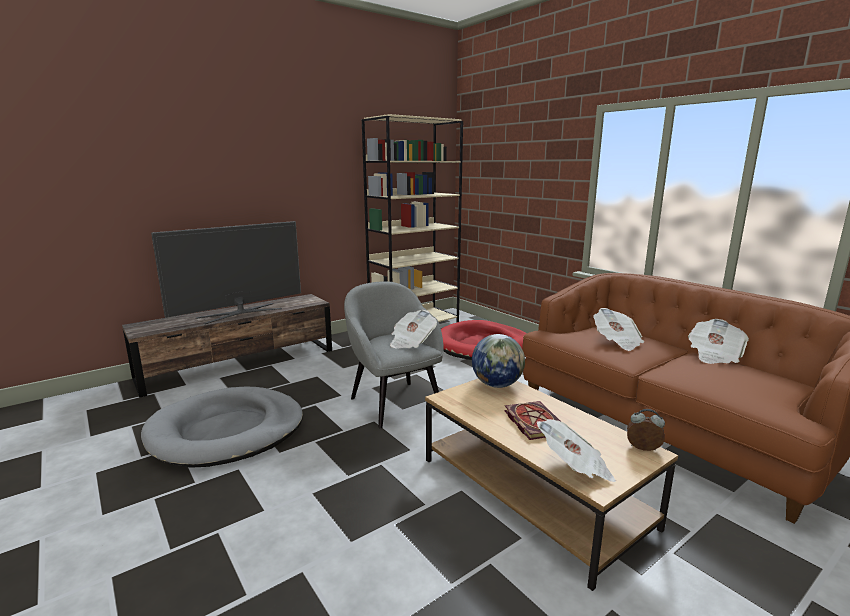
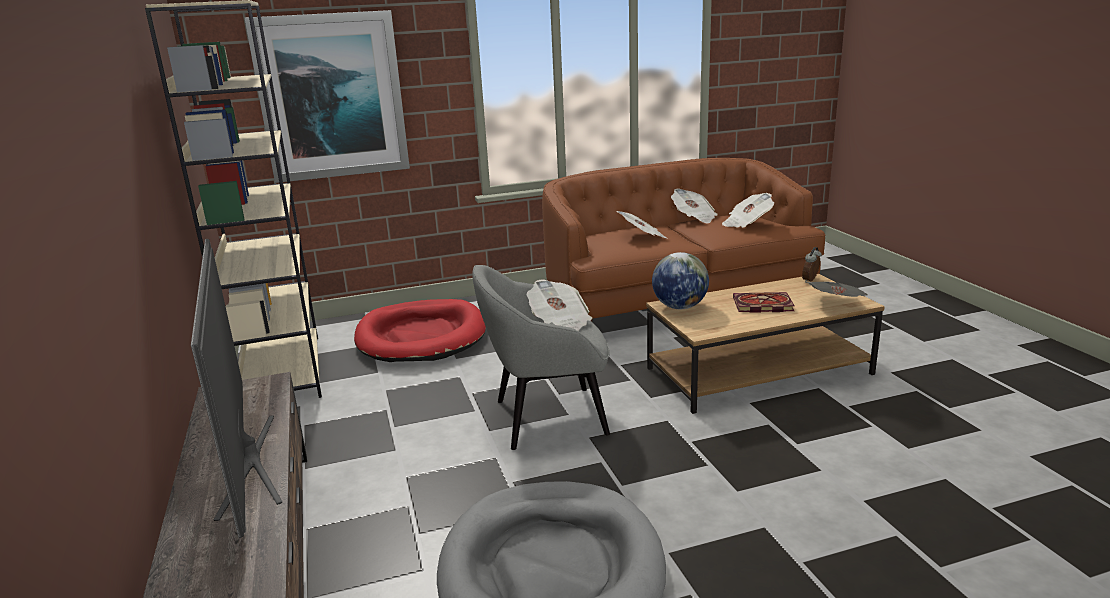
camera: 70 degrees left, 5 degrees up
(509, 180) = (331, 96): none -> picture
(736, 381) = (746, 223): none -> newspaper

